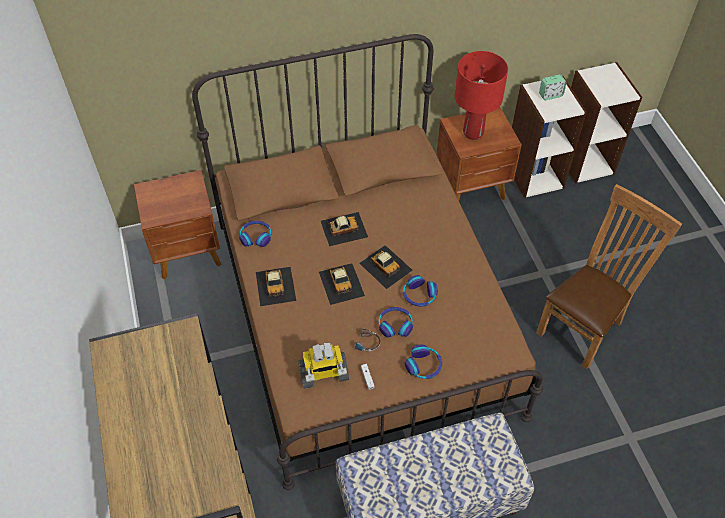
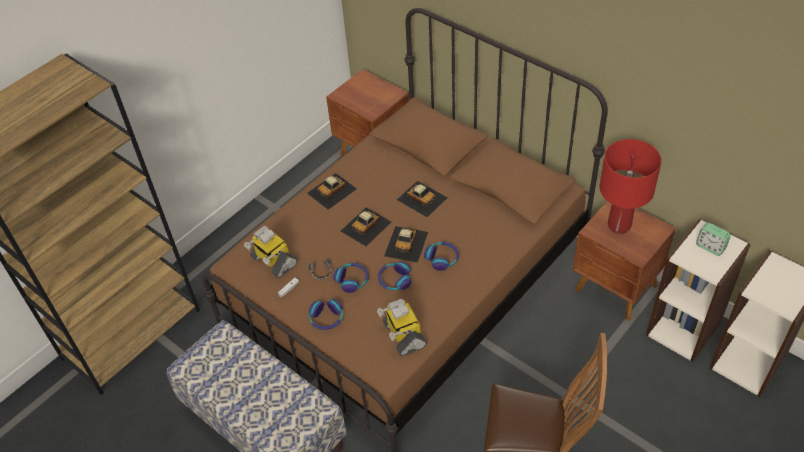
camera: 60 degrees right, 5 degrees down
(256, 237) = (368, 154): headphones -> headphones (442, 258)
(482, 320) = (403, 335): none -> toy robot

